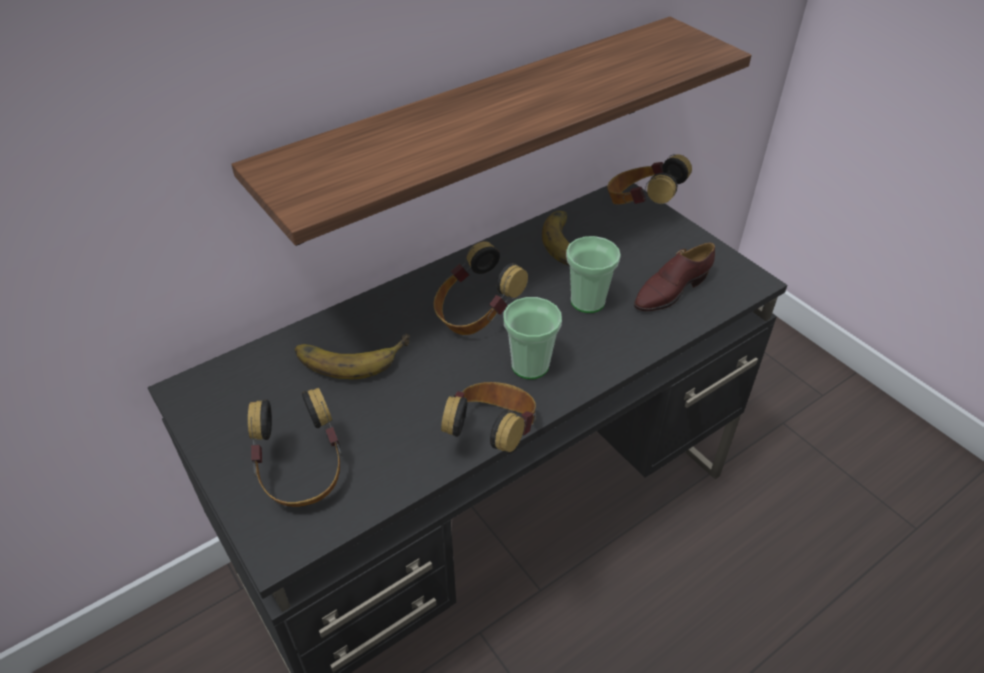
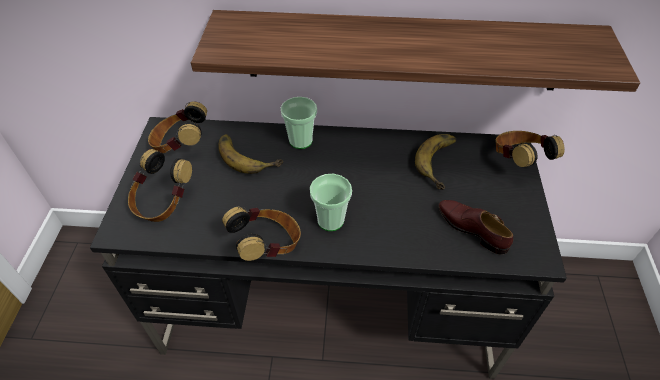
camera: 40 degrees right, 5 degrees up
(476, 315) = (334, 172): headphones -> headphones (181, 145)
(587, 301) = (408, 203): cup -> cup (300, 140)
(670, 290) = (472, 229): brown shoe -> brown shoe turned 45 degrees clockwise

